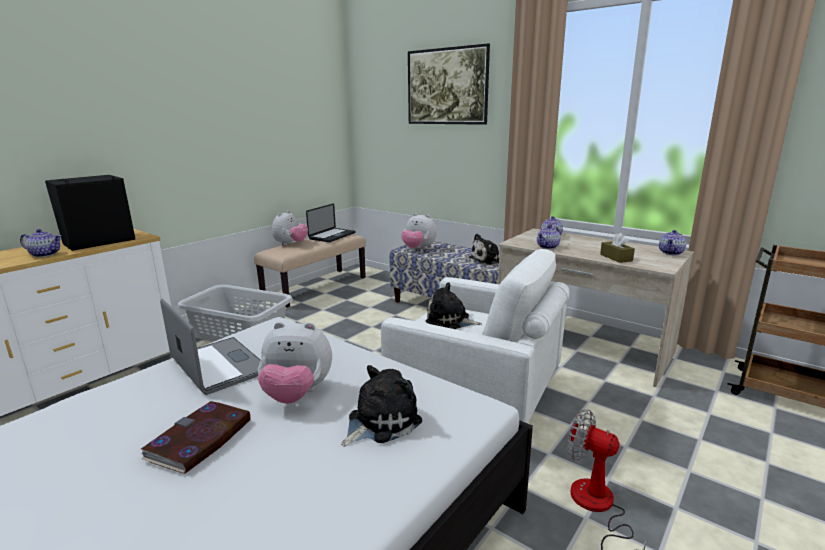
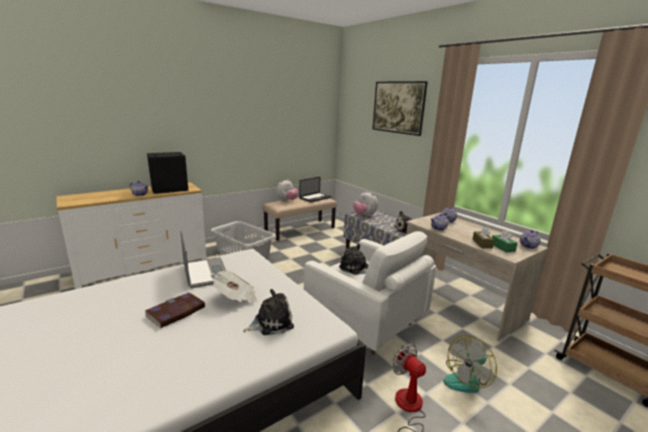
camera: 15 degrees right, 0 degrees up
(297, 394) = (236, 297): plush toy -> newspaper
(644, 258) = (502, 247): none -> green tissue box
(647, 447) = (466, 379): none -> fan

